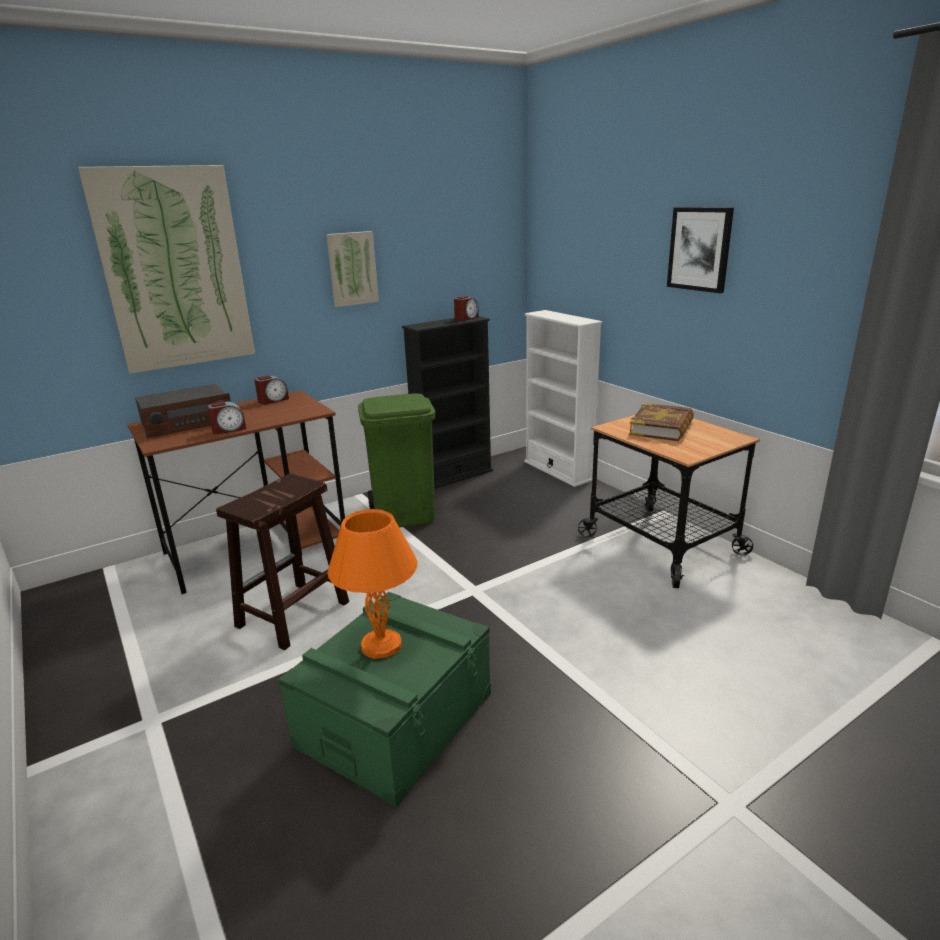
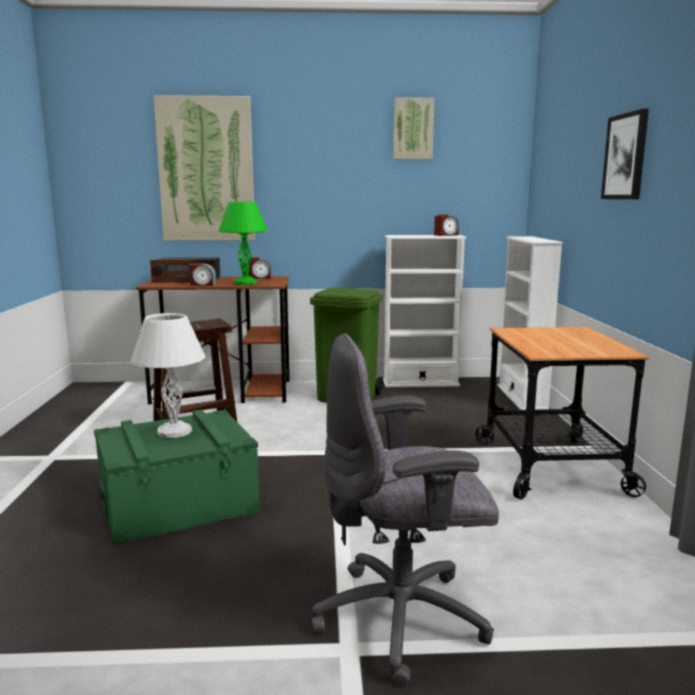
camera: 30 degrees right, 10 degrees down
(276, 415) = (245, 283): none -> green table lamp
(352, 268) = (346, 182): picture -> picture (413, 129)
(381, 646) = (173, 432): orange table lamp -> white table lamp
(453, 476) = (420, 383): black bookcase -> white bookcase
(661, 428) = (557, 336): book -> none
(733, 752) = (403, 619): none -> grey office chair

